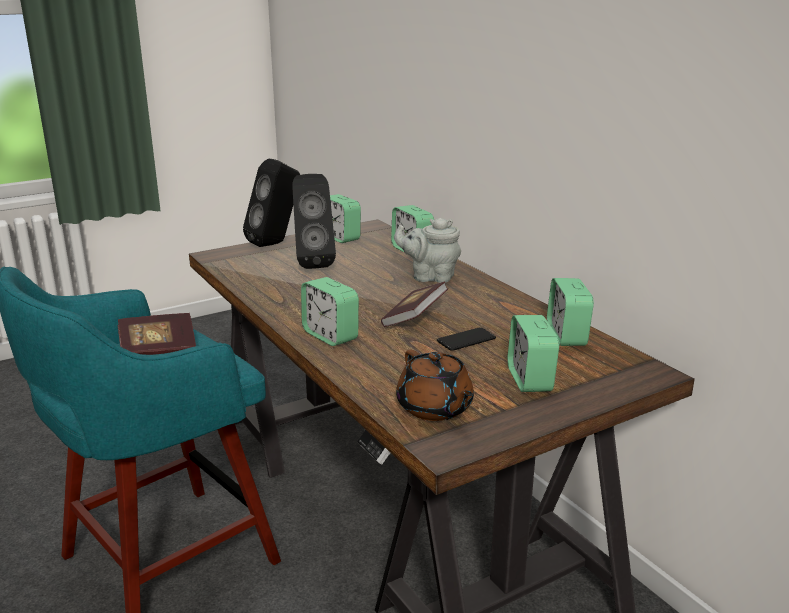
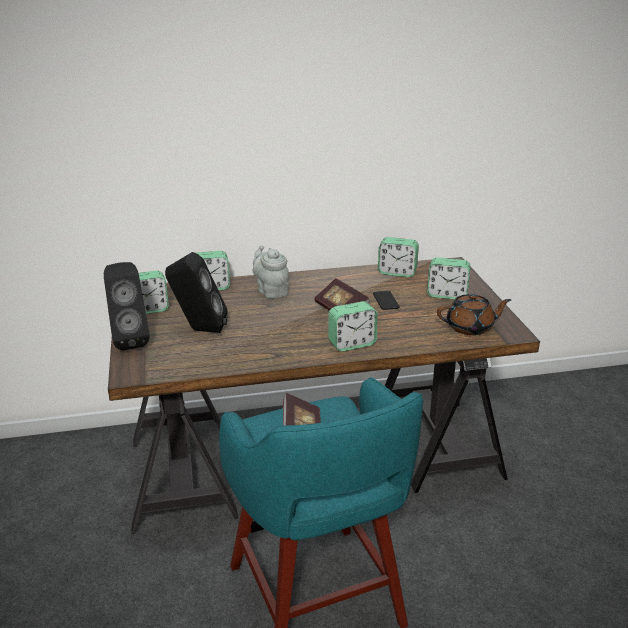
camera: 70 degrees left, 5 degrees up
(430, 277) = (271, 291): grey teapot -> grey teapot turned 120 degrees clockwise

